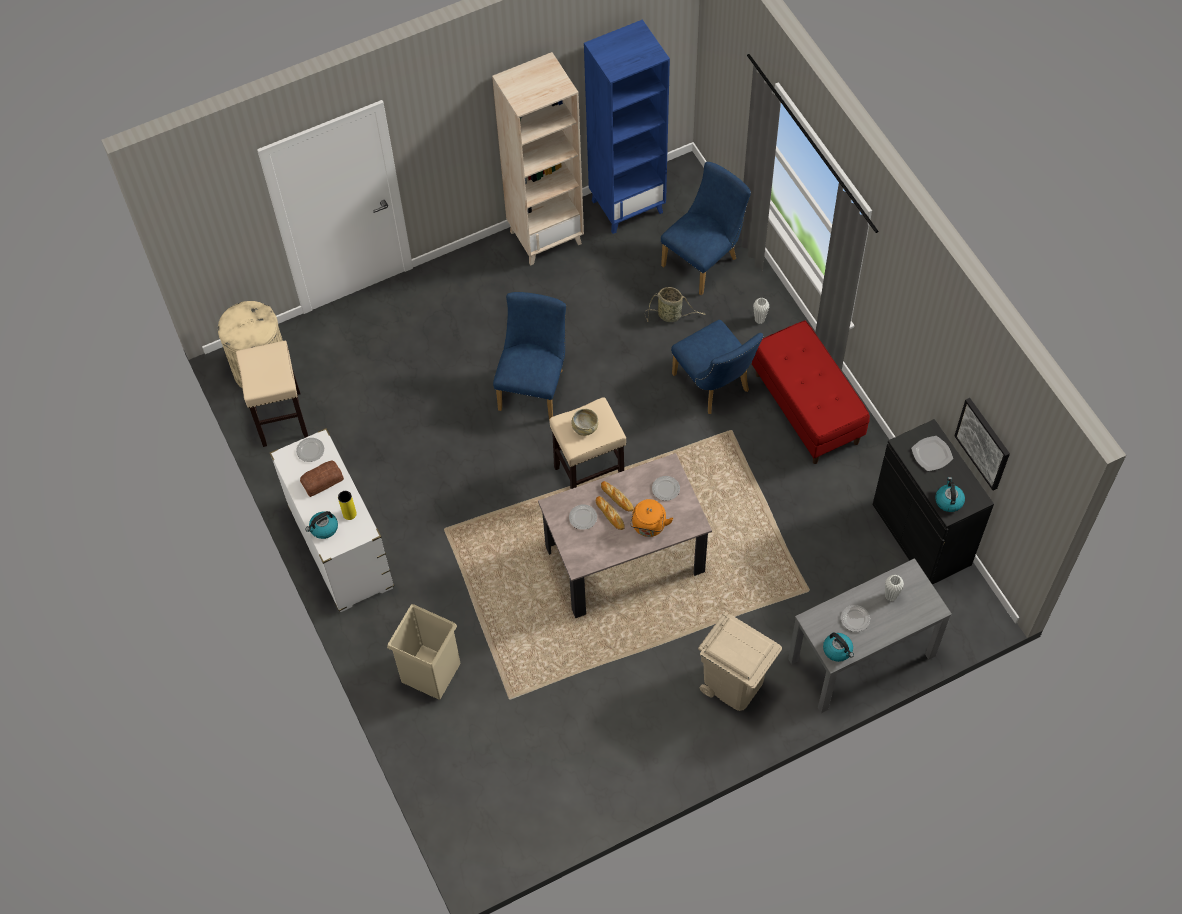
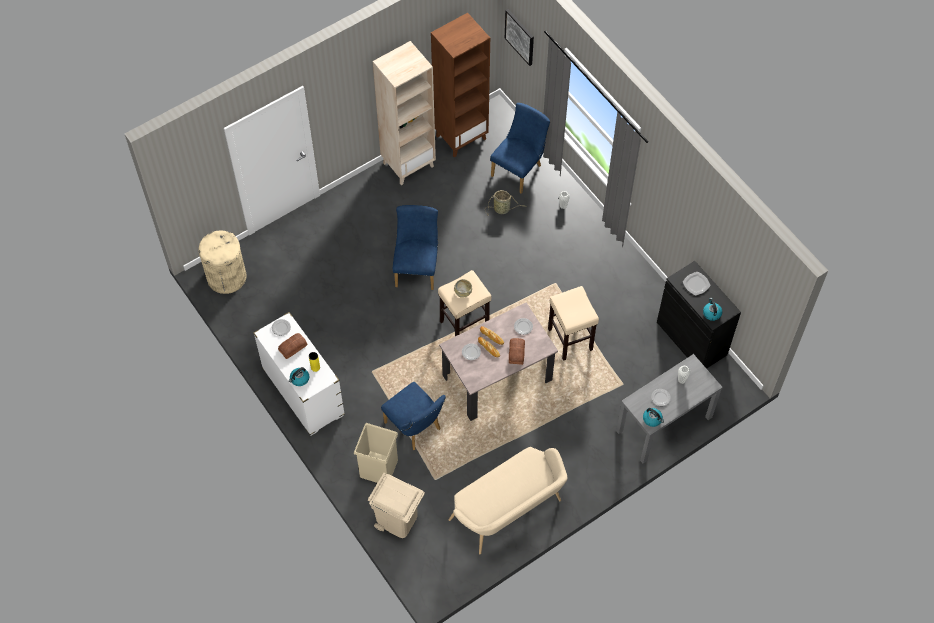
camera: 10 degrees left, 0 degrees up
(282, 419) = (247, 309): beige stool -> beige stool (570, 340)
(611, 763) = (509, 513): none -> beige bench
(627, 206) = (461, 137): blue bookcase -> brown bookcase
(649, 527) = (516, 353): orange kettle -> bread
(714, 386) = (539, 255): blue chair -> blue chair (415, 428)
(734, 684) = (583, 451): beige trash can -> beige trash can (398, 520)
(807, 408) = (604, 262): red bench -> none
(983, 443) = (731, 273): picture -> picture (520, 36)

